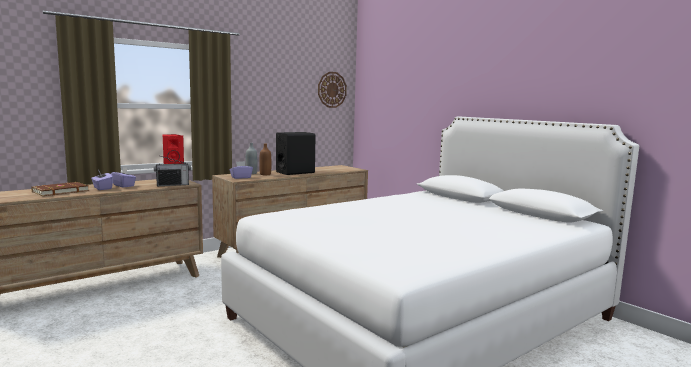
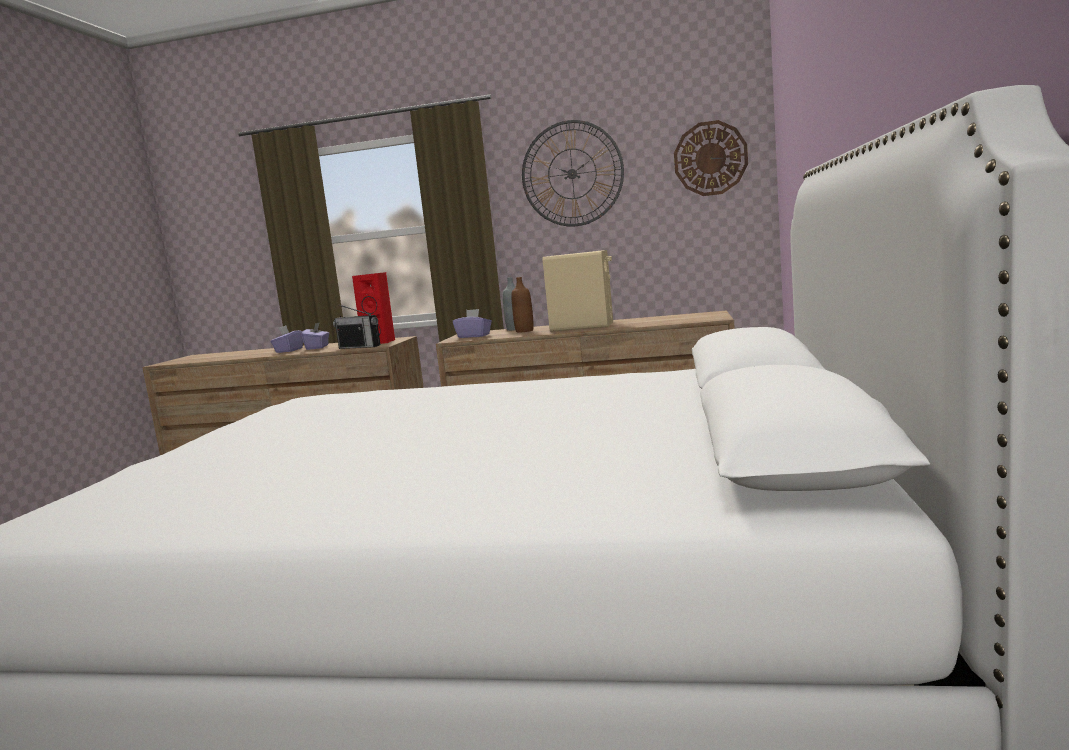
camera: 50 degrees right, 0 degrees up
(60, 191) = (248, 353): brown book -> none
(271, 86) = (572, 174): none -> wall clock
(295, 172) = (582, 326): black speaker -> beige speaker

